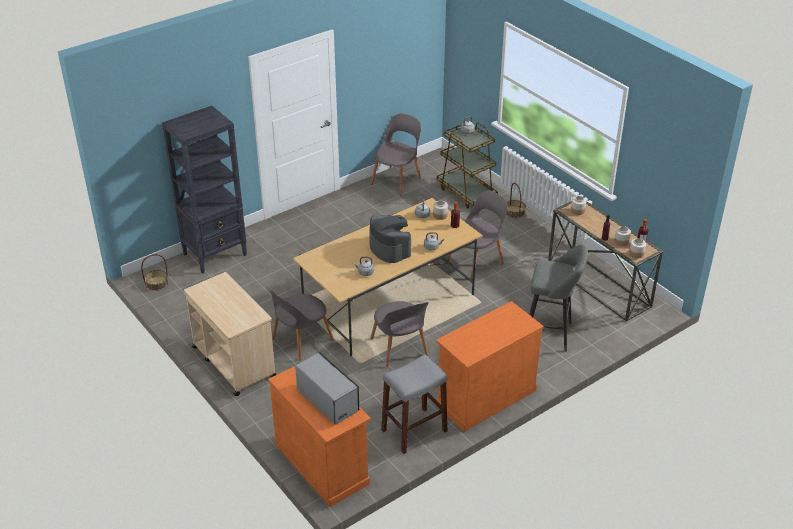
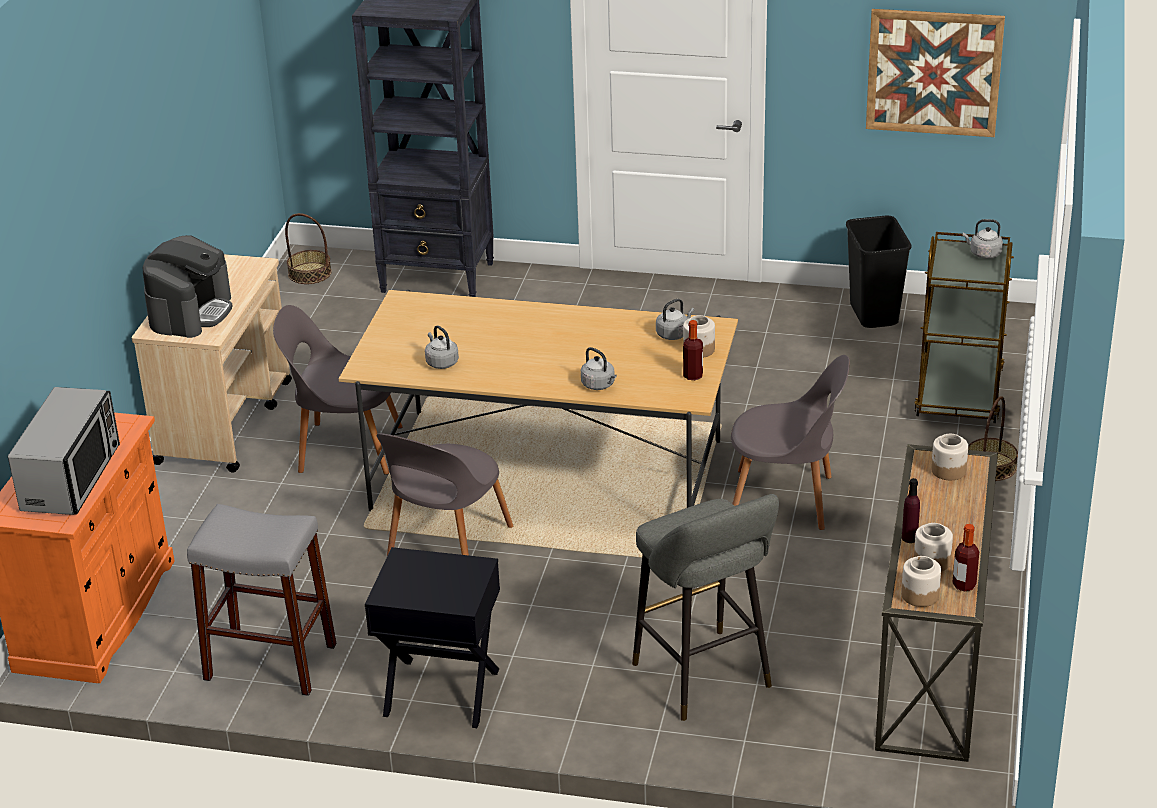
camera: 50 degrees right, 5 degrees down
(389, 248) = (536, 351): coffee machine -> coffee machine (191, 312)
(397, 180) = (875, 315): grey chair -> black trash can
(399, 67) = (934, 72): none -> picture
(486, 397) = (441, 693): orange cabinet -> black nightstand

